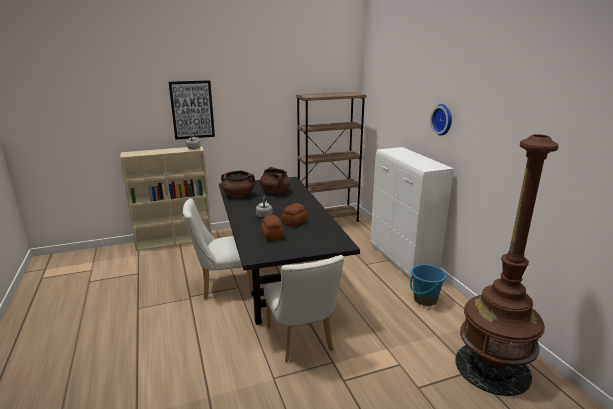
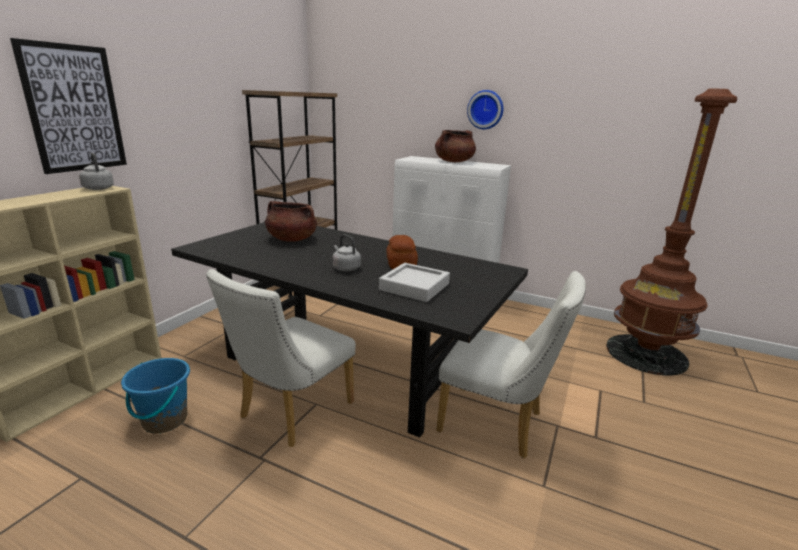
camera: 45 degrees left, 0 degrees up
(239, 195) = (246, 255): brown cooking pot -> brown cooking pot (454, 162)
(272, 235) = (414, 287): bread -> grey tray
(425, 299) = (517, 321): blue bucket -> blue bucket (164, 420)

